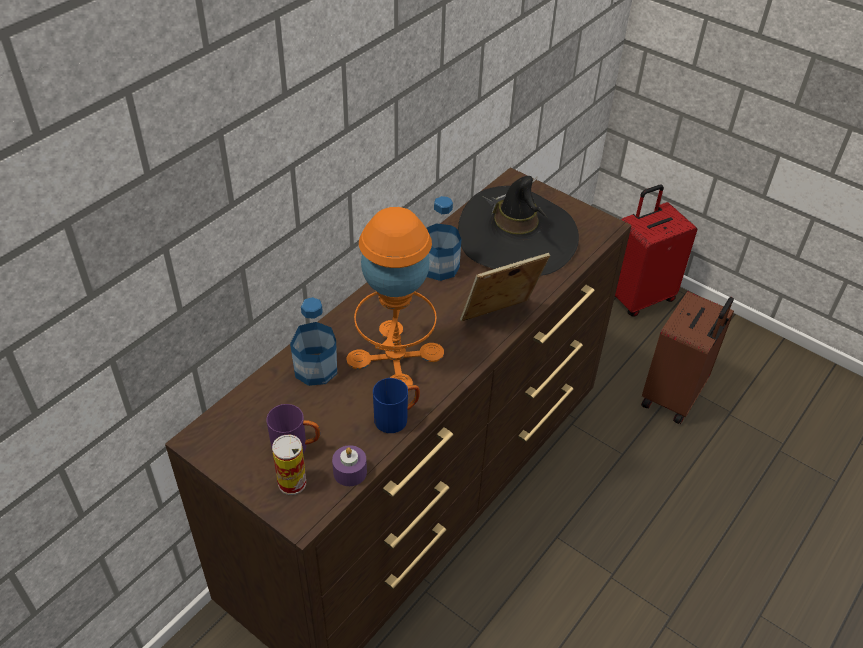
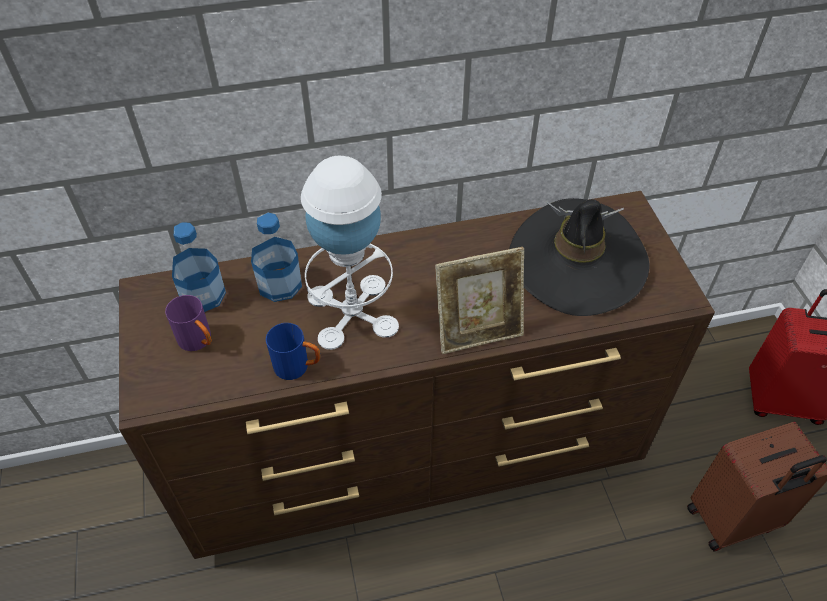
camera: 40 degrees right, 5 degrees up
(292, 483) = (167, 369): can -> none
(350, 472) = (215, 389): purple candle -> none
(395, 356) = (352, 311): orange table lamp -> white table lamp
(439, 267) = (473, 252): bottle -> bottle (202, 295)
(499, 319) = (478, 331): picture frame -> picture frame turned 150 degrees clockwise

